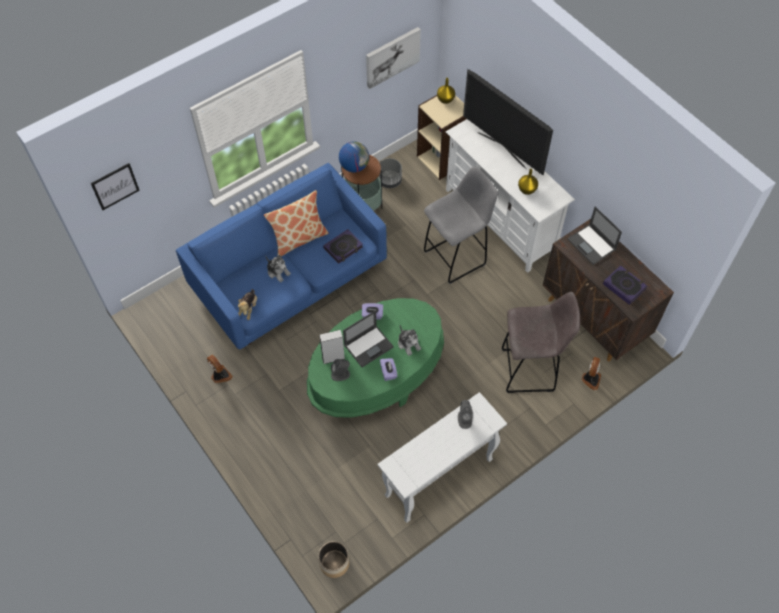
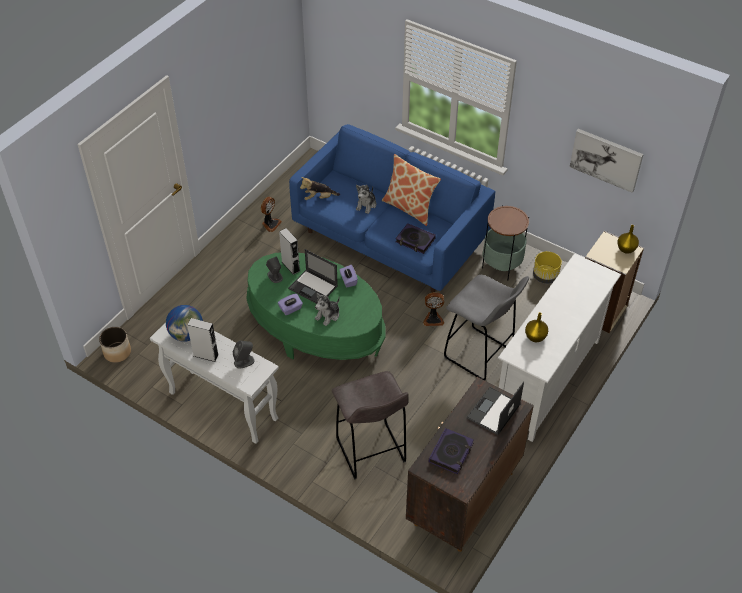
camera: 70 degrees right, 10 degrees down
(115, 186) = (332, 28): picture -> none
(354, 166) = (507, 214): globe -> globe (187, 334)
(389, 181) = (545, 276): grey planter -> yellow planter
(445, 450) = (206, 355): none -> grey speaker
(502, 149) = (578, 304): television -> none
(590, 379) = (383, 511): fan -> fan (433, 319)

